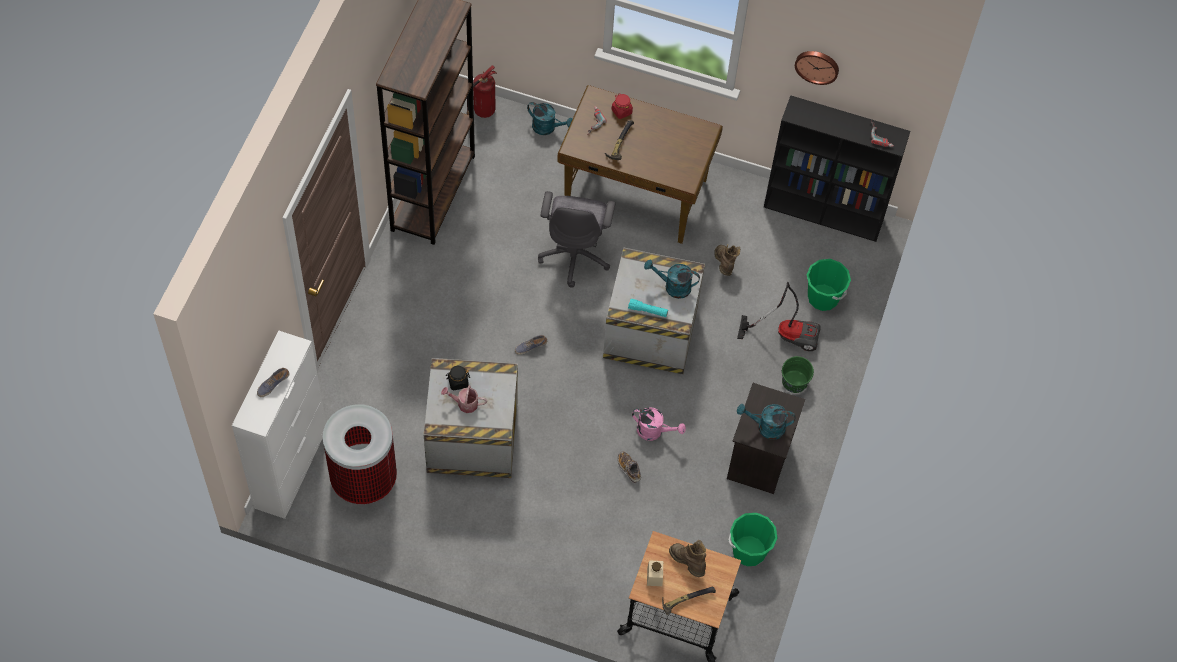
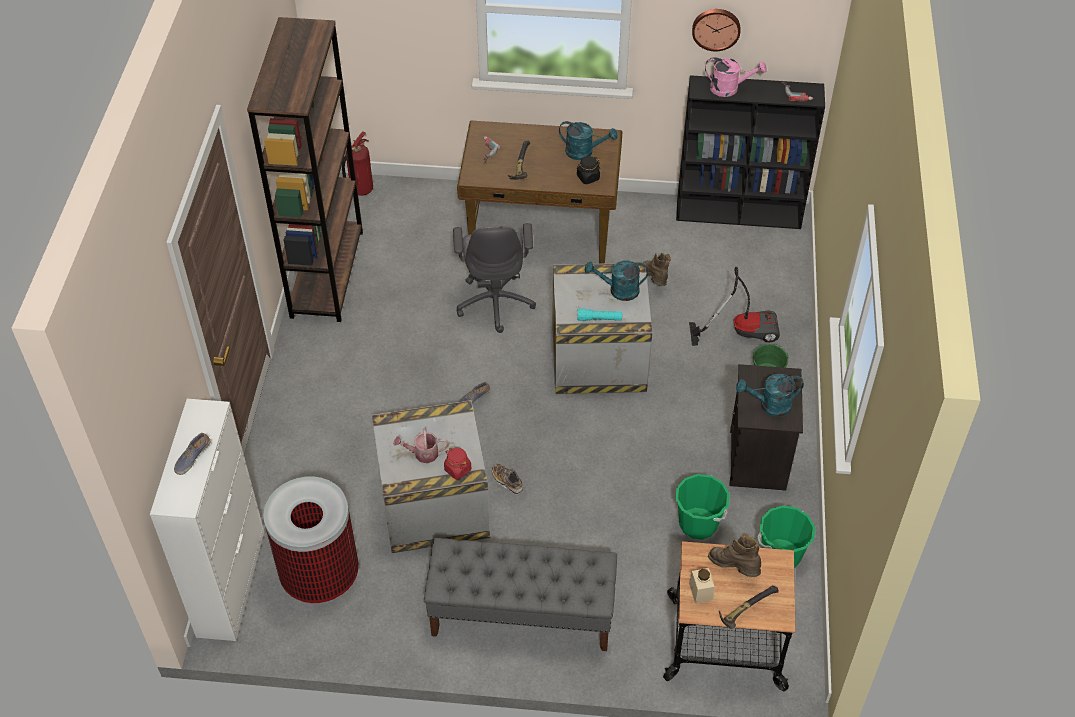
camera: 10 degrees left, 10 degrees down
(458, 382) = (408, 433): black jar -> black jar (588, 177)
(518, 551) = (521, 615): none -> grey bench
(548, 128) = (432, 192): turquoise watering can -> turquoise watering can (584, 152)
(621, 111) = (513, 136): red jar -> red jar (457, 469)
(629, 469) = (619, 499): shoe -> shoe (507, 481)
(654, 431) = (634, 455): pink watering can -> pink watering can (729, 88)
(823, 298) = (767, 290): green bucket -> green bucket (698, 524)

